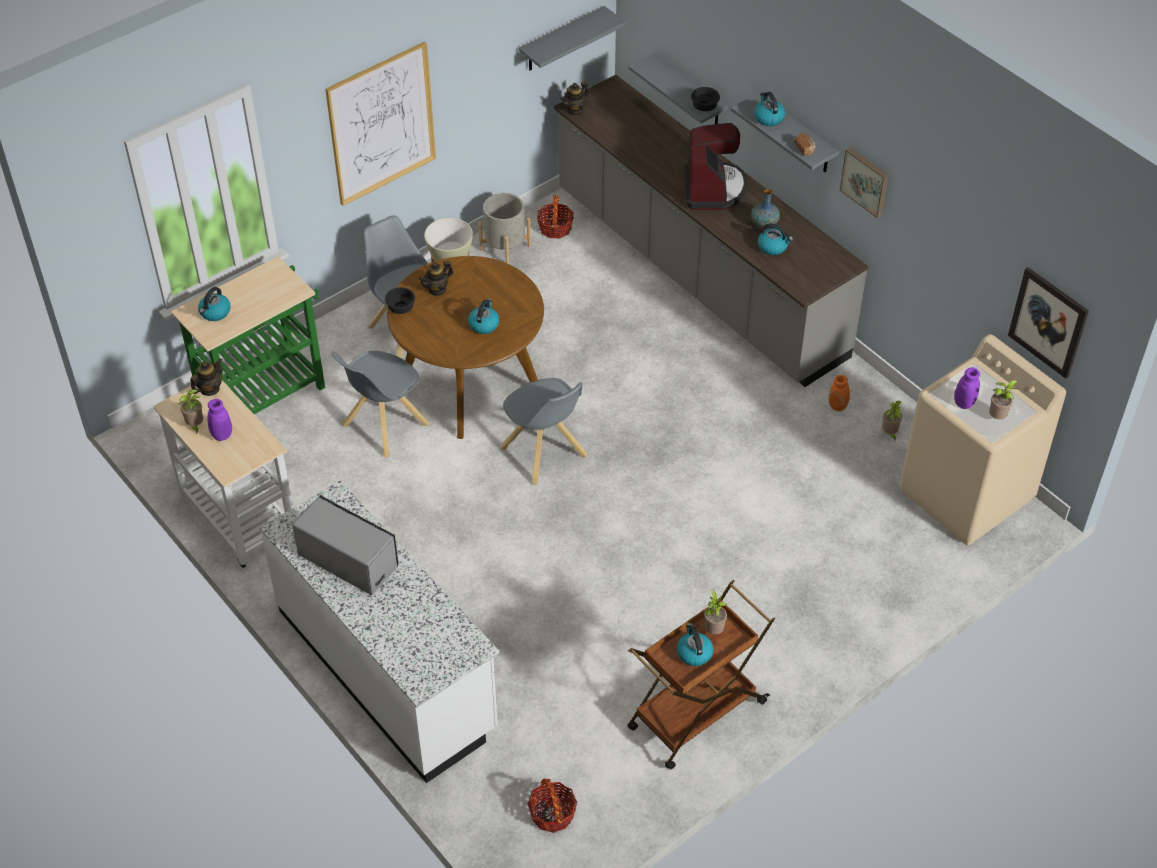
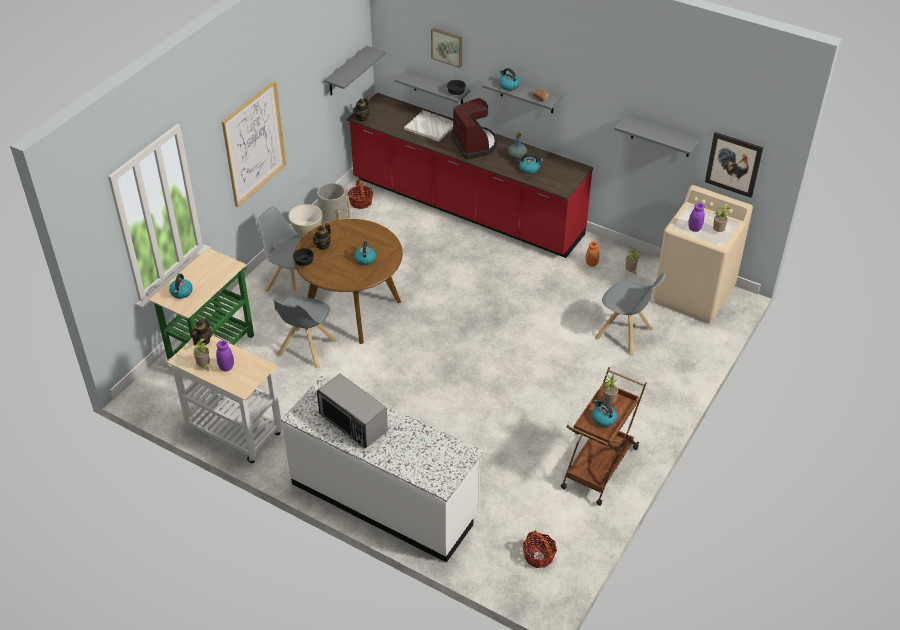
camera: 20 degrees left, 5 degrees down
(348, 560) = (353, 423): microwave -> microwave turned 150 degrees counterclockwise
(544, 453) = (422, 338): grey chair -> grey chair (625, 334)
(664, 146) = (431, 127): none -> white tray
(697, 274) = (466, 208): grey counter -> red counter
(866, 181) = (585, 110): picture -> picture (447, 46)
(958, 251) = (661, 137): none -> grey shelf

